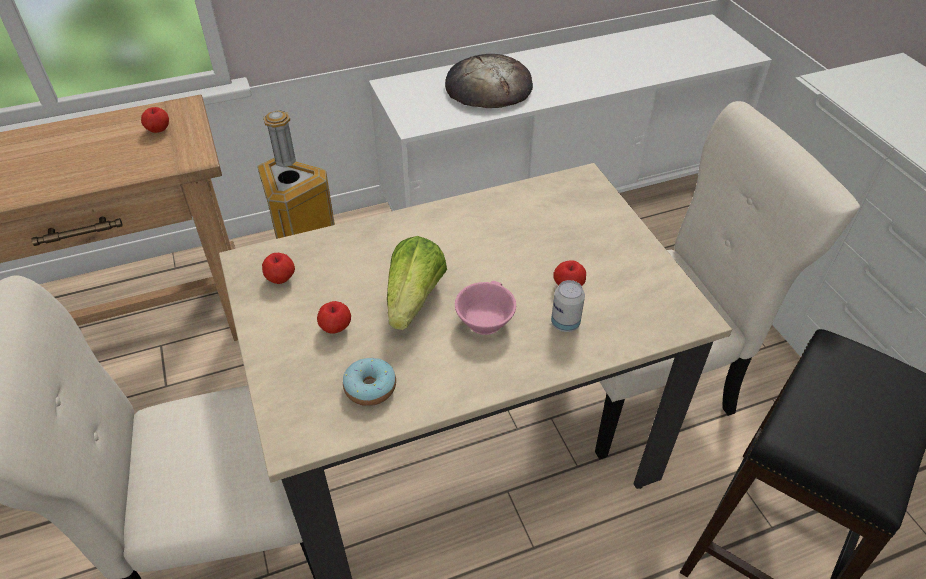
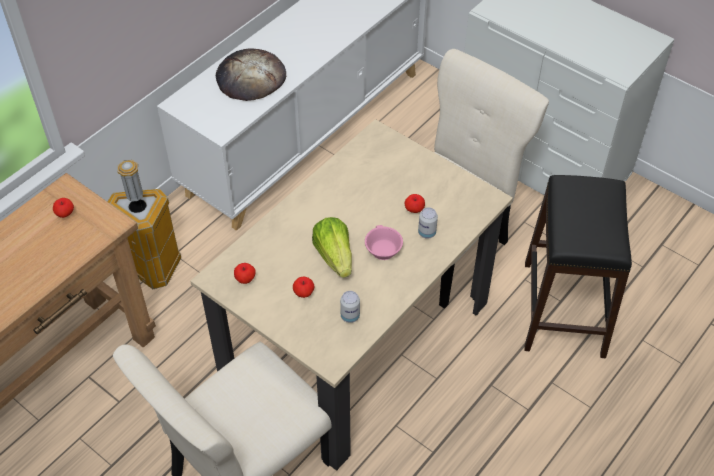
camera: 30 degrees left, 5 degrees up
(370, 388) = (350, 316): donut -> can

